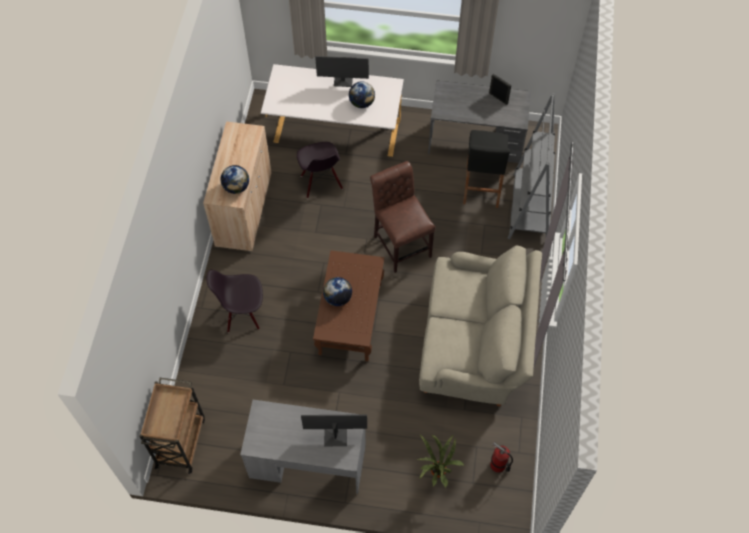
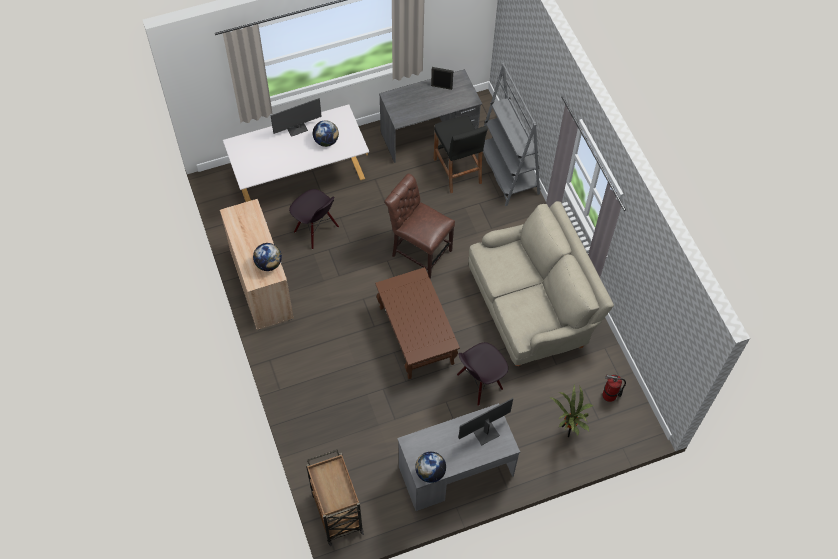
camera: 30 degrees left, 0 degrees up
(243, 313) = (320, 376): black chair -> black chair (479, 383)
(338, 298) = (408, 320): globe -> globe (430, 472)

